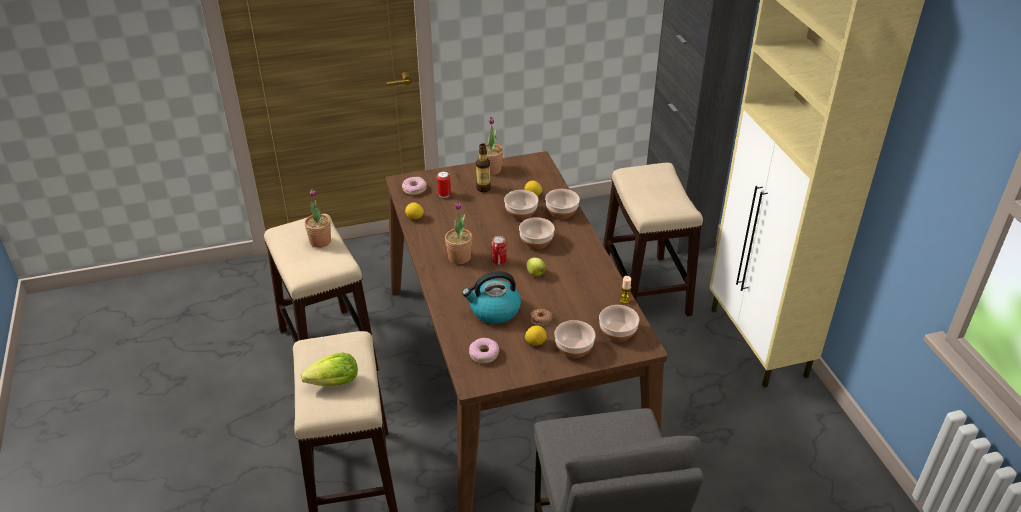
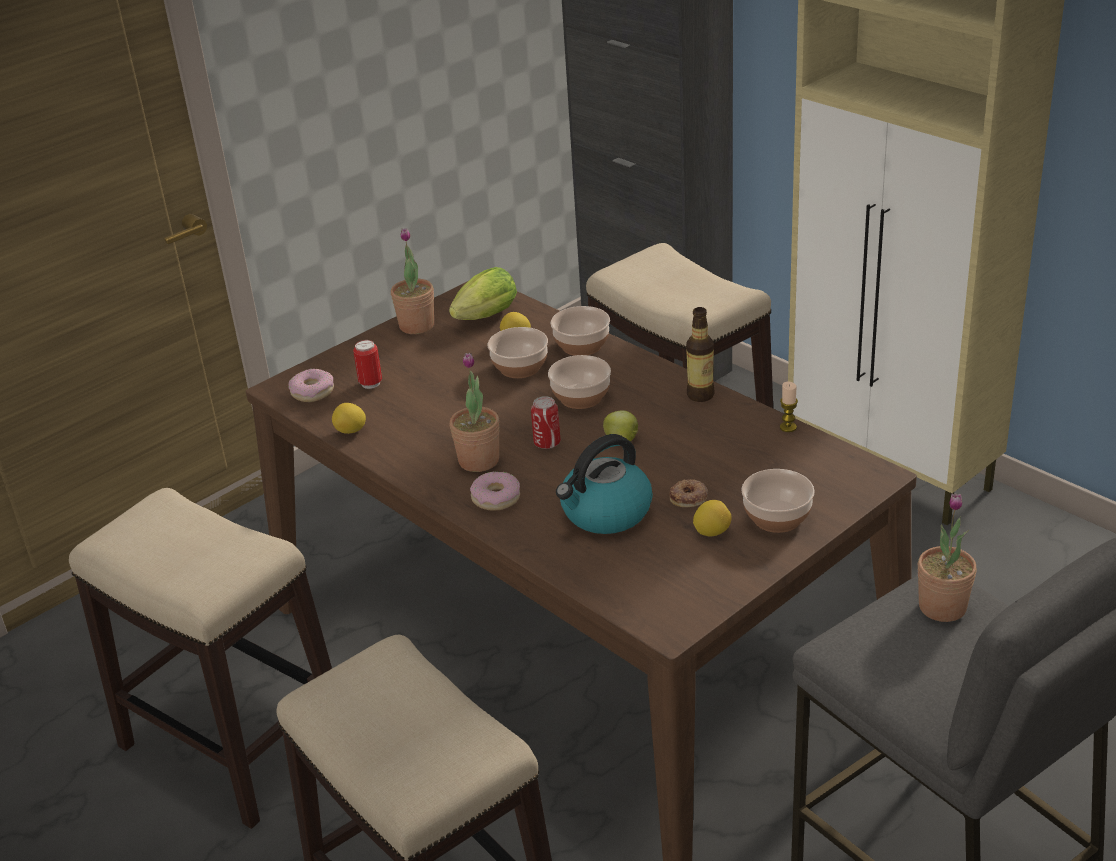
camera: 25 degrees left, 5 degrees down
(320, 241) = (192, 532): potted plant -> potted plant (942, 607)
(331, 383) = (404, 738): lettuce -> lettuce (483, 318)
(483, 188) = (428, 354): bottle -> bottle (700, 395)
(483, 354) = (647, 579): donut -> donut (495, 498)
(617, 332) = (818, 471): bowl -> none

